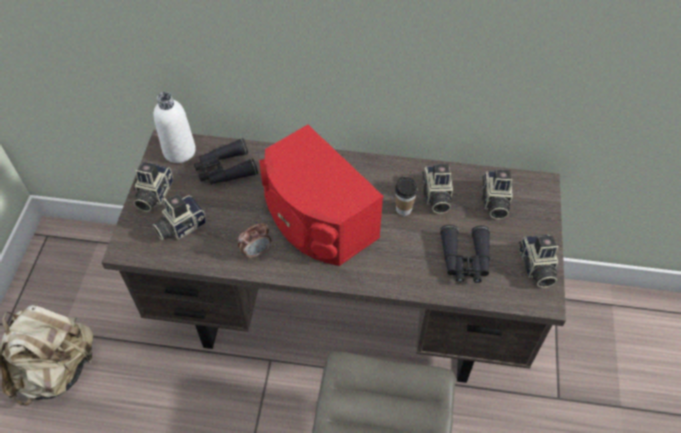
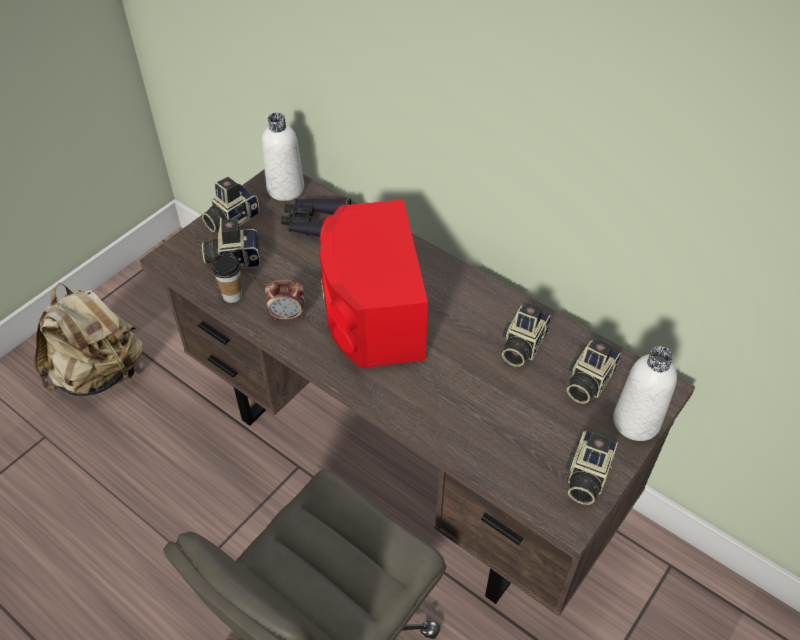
camera: 30 degrees right, 5 degrees down
(403, 209) = (474, 343): cup -> cup (232, 295)
(465, 260) = (505, 427): black binoculars -> none
(541, 215) = (636, 422): none -> white bottle

